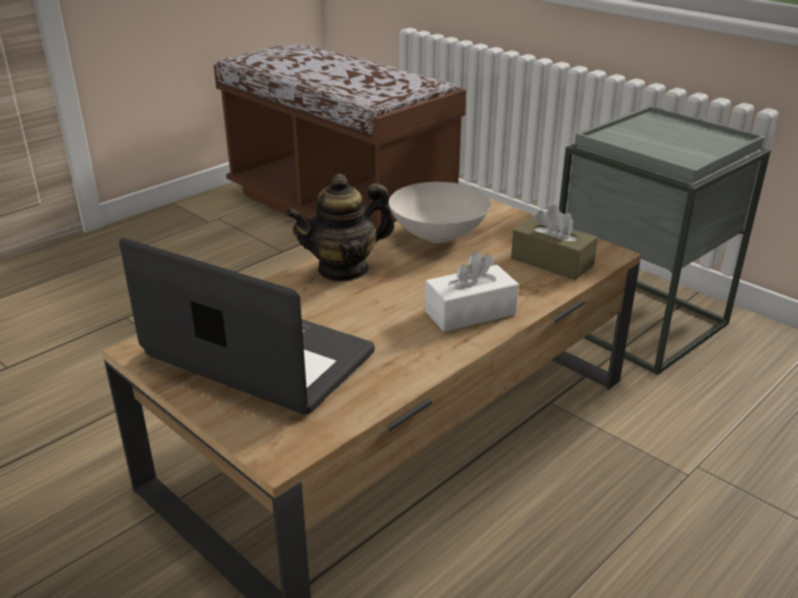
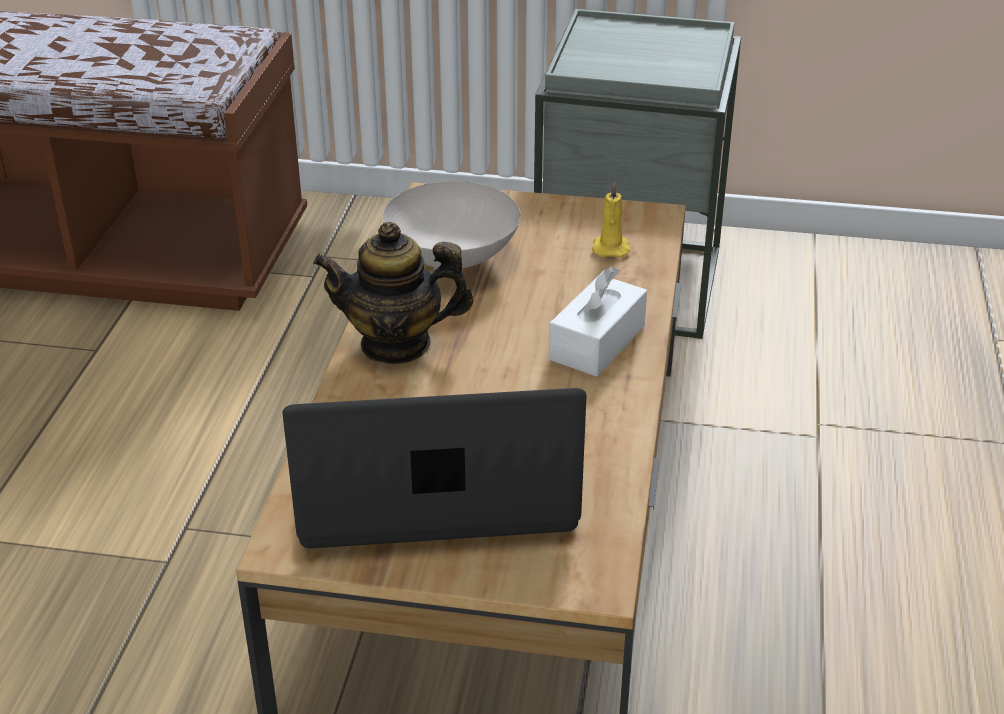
camera: 35 degrees left, 5 degrees up
(343, 269) = (396, 344): teapot -> teapot turned 60 degrees clockwise
(552, 262) = (610, 247): brown tissue box -> yellow candle

